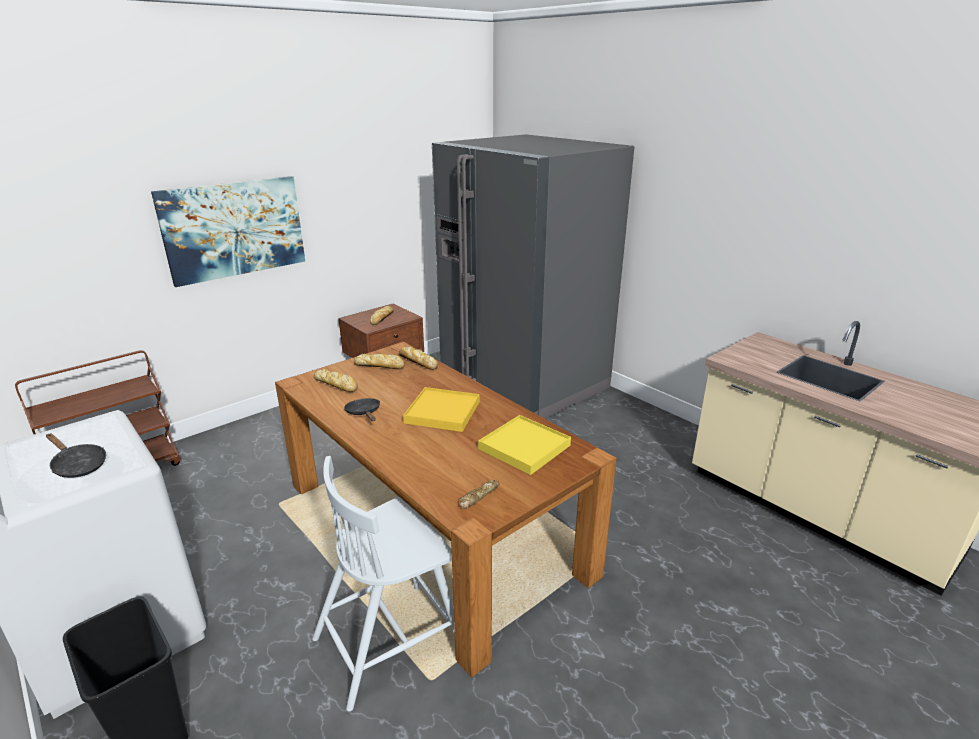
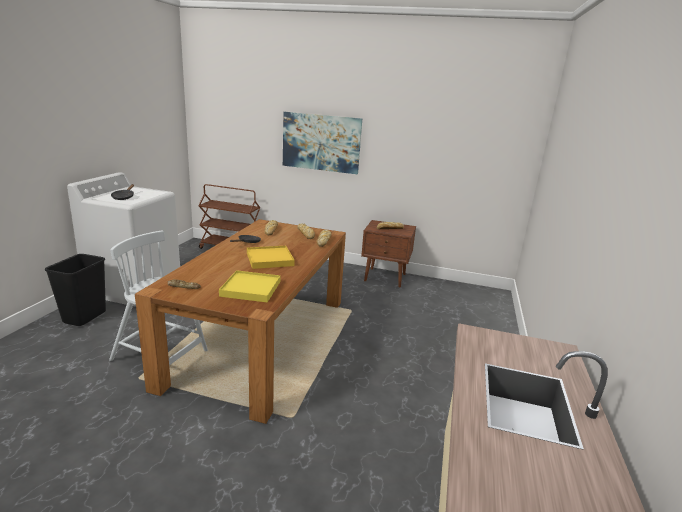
camera: 55 degrees right, 5 degrees down
(524, 382) = (464, 323): grey fridge -> none

